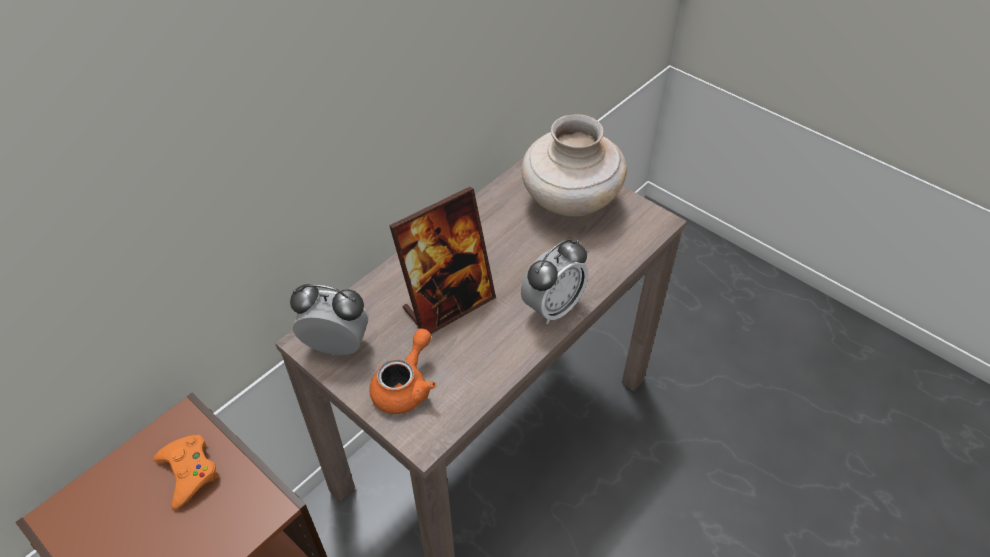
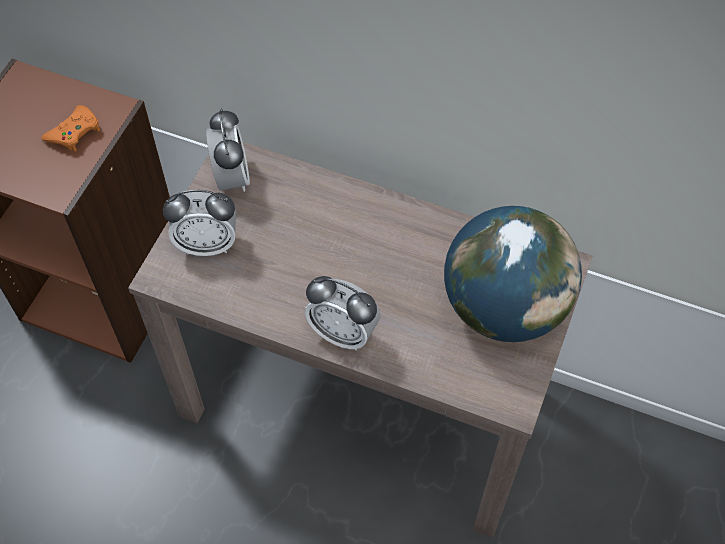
camera: 70 degrees right, 10 degrees up
(405, 386) = (207, 244): orange teapot -> alarm clock
(448, 304) = (311, 244): picture frame -> none
(569, 202) = (503, 307): beige vase -> globe

